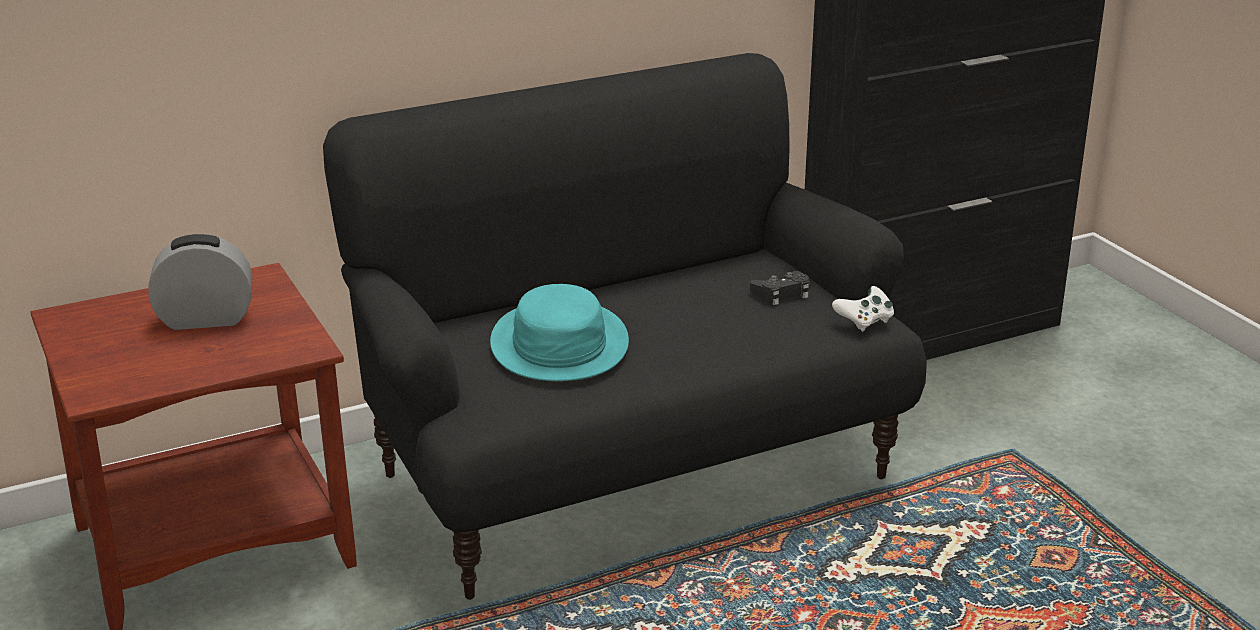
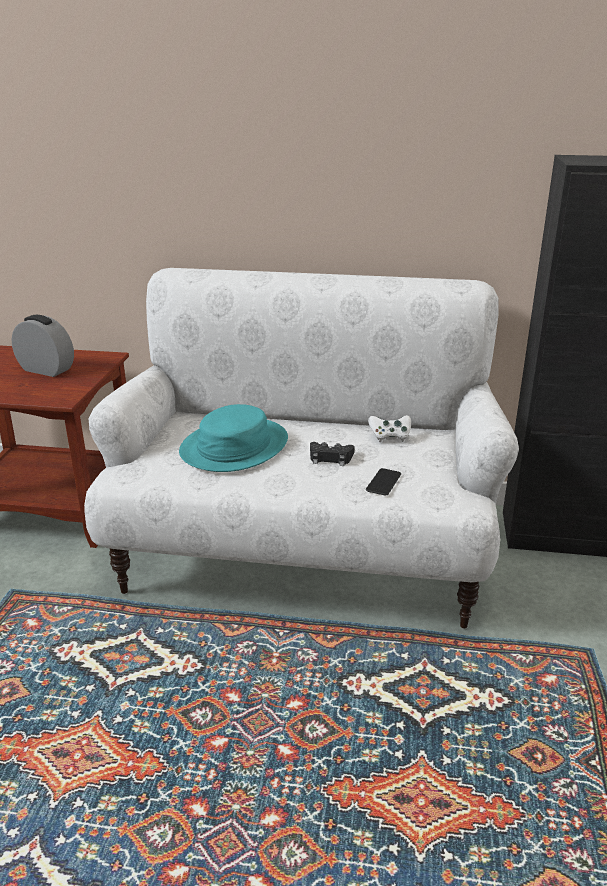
camera: 35 degrees right, 0 degrees up
(629, 470) = (303, 553): black sofa -> white sofa
(777, 329) = (383, 482): none -> phone
(782, 293) = (419, 460): black game controller -> black game controller (330, 458)
(864, 322) = (454, 499): white game controller -> white game controller (389, 437)

